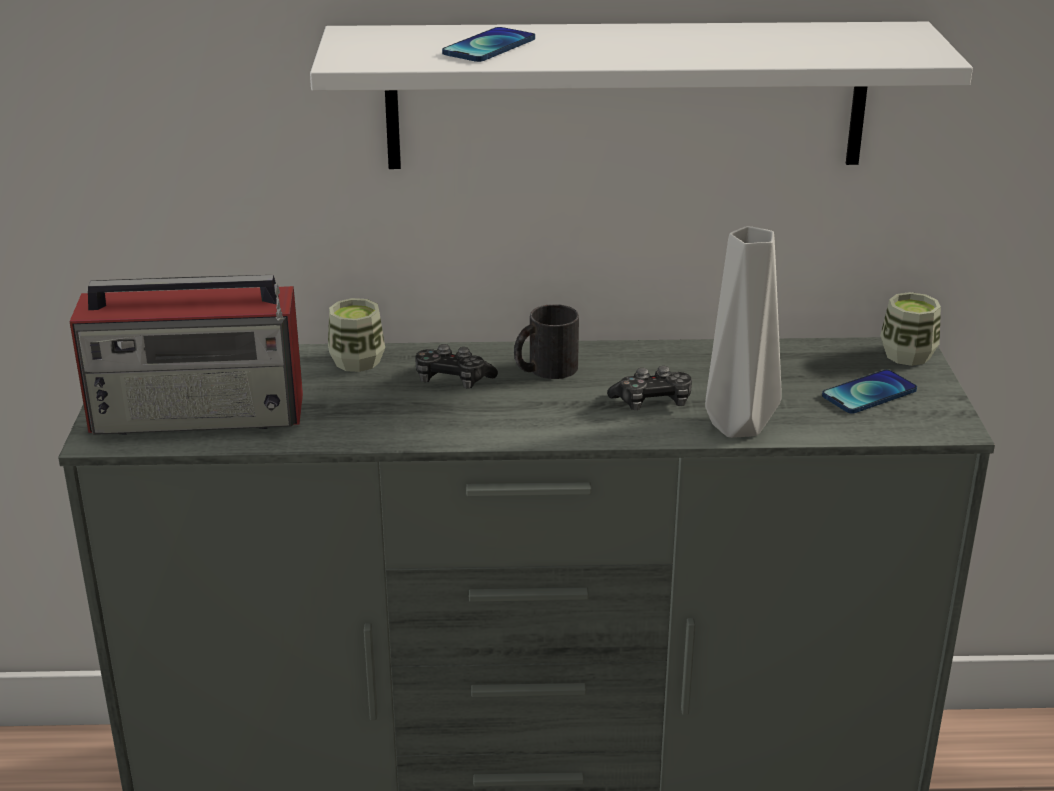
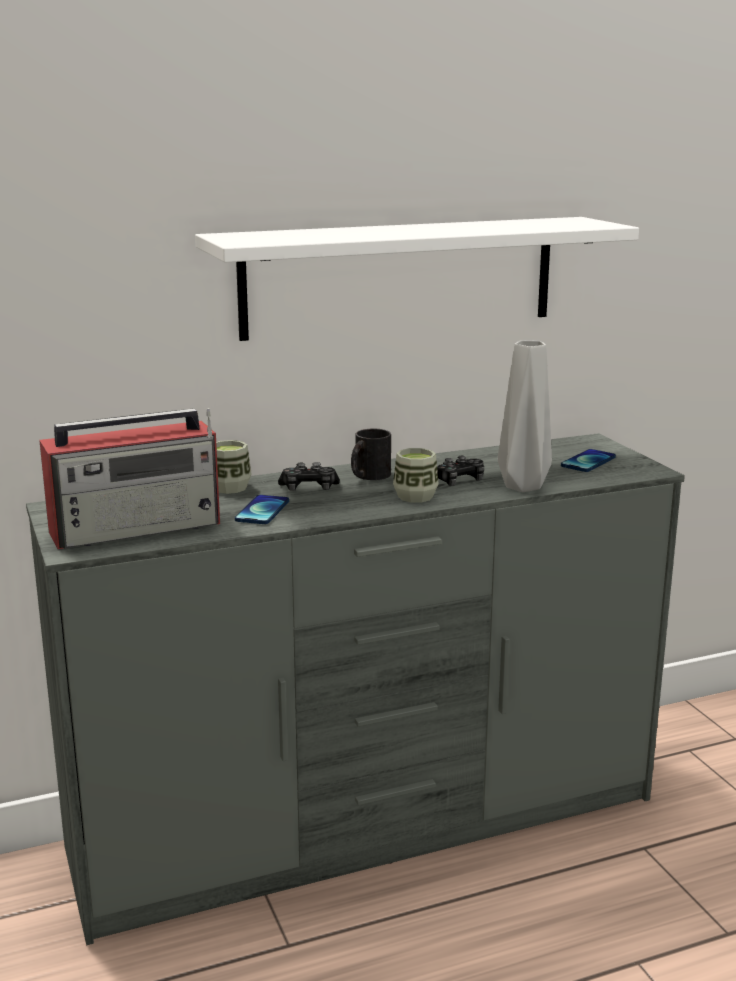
camera: 20 degrees left, 10 degrees down
(489, 47) = (329, 234): phone -> phone (262, 511)
(907, 355) = (593, 442): cup -> cup (415, 496)

